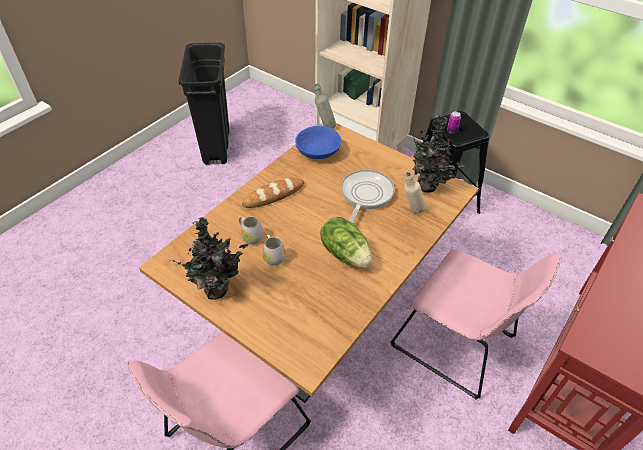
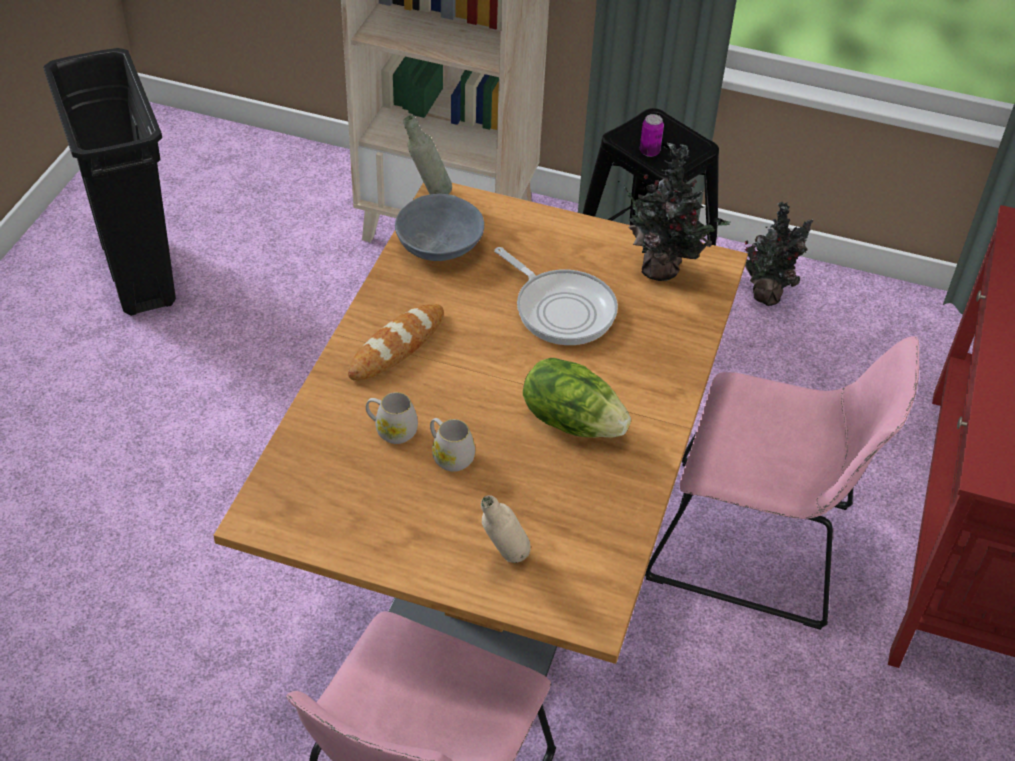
camera: 20 degrees left, 0 degrees up
(218, 288) = (380, 534): potted plant -> potted plant (767, 294)
(318, 152) = (440, 245): blue bowl -> grey bowl
(365, 195) = (561, 309): frying pan -> frying pan turned 135 degrees clockwise
(411, 212) = (652, 322): beige bottle -> beige bottle (503, 561)

